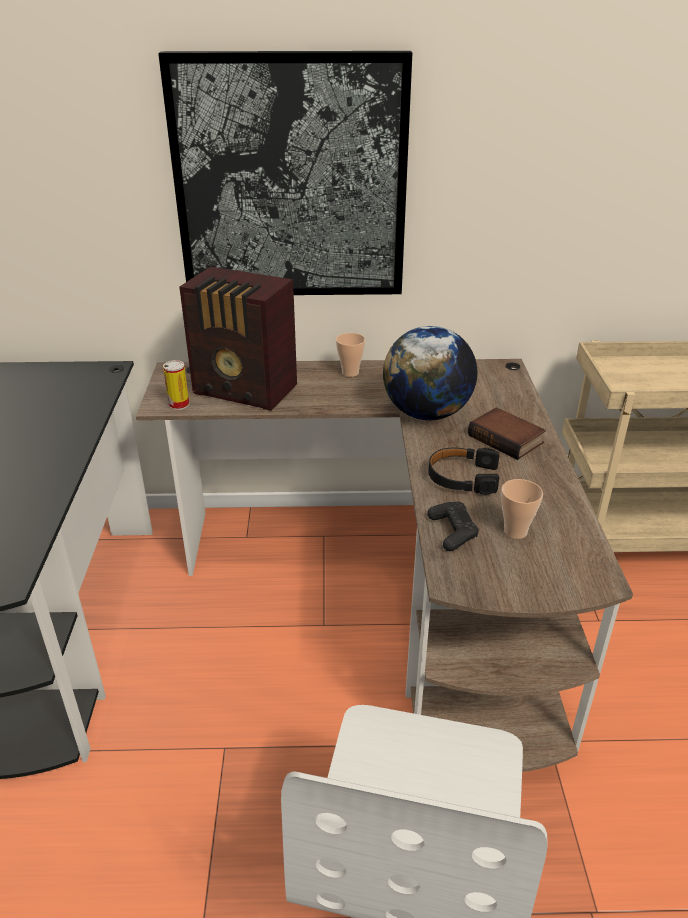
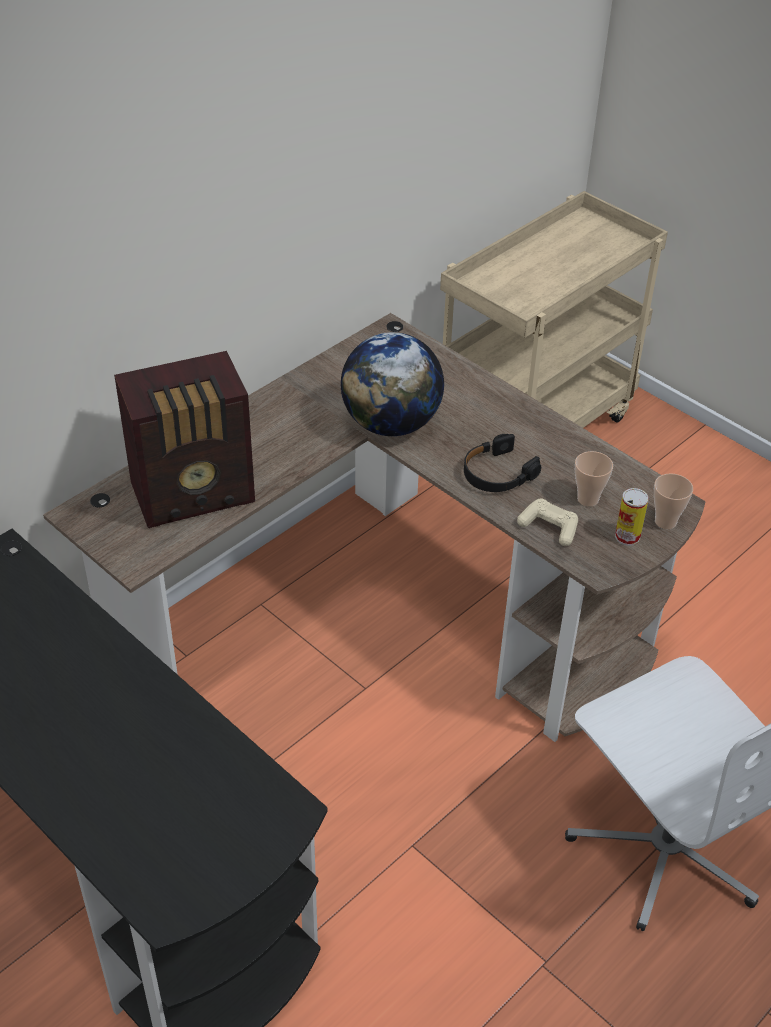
camera: 45 degrees left, 10 degrees up
(179, 405) = (154, 549): can -> can (627, 536)
(291, 181) = (163, 237): picture -> none
(350, 373) = (264, 415): cup -> cup (665, 522)
(452, 532) = (549, 528): black game controller -> beige game controller
(507, 439) = (484, 413): book -> none

